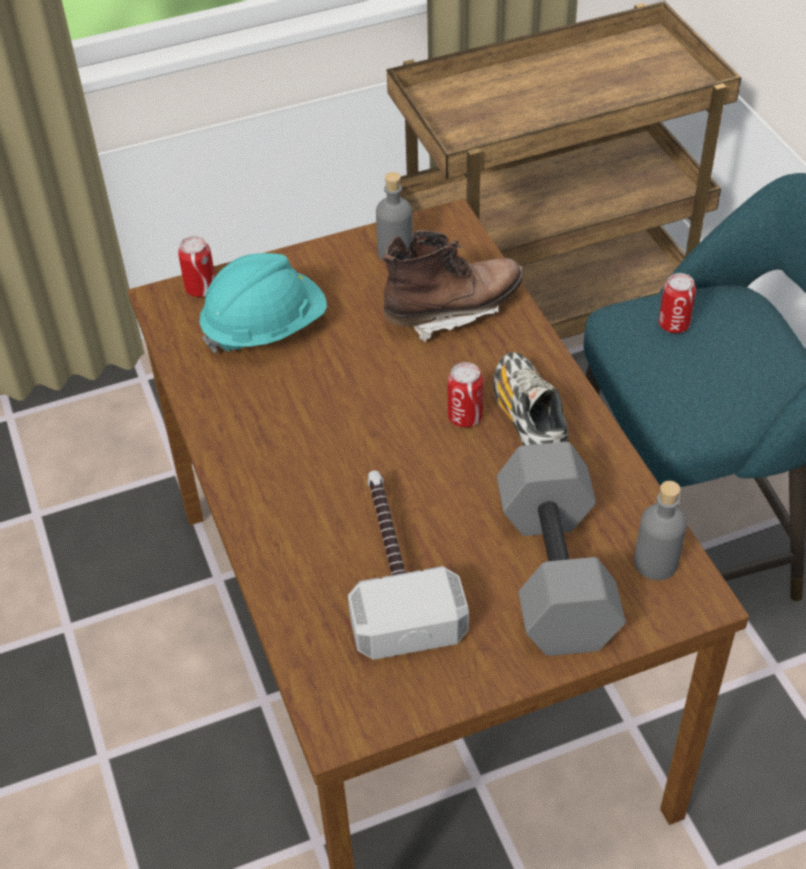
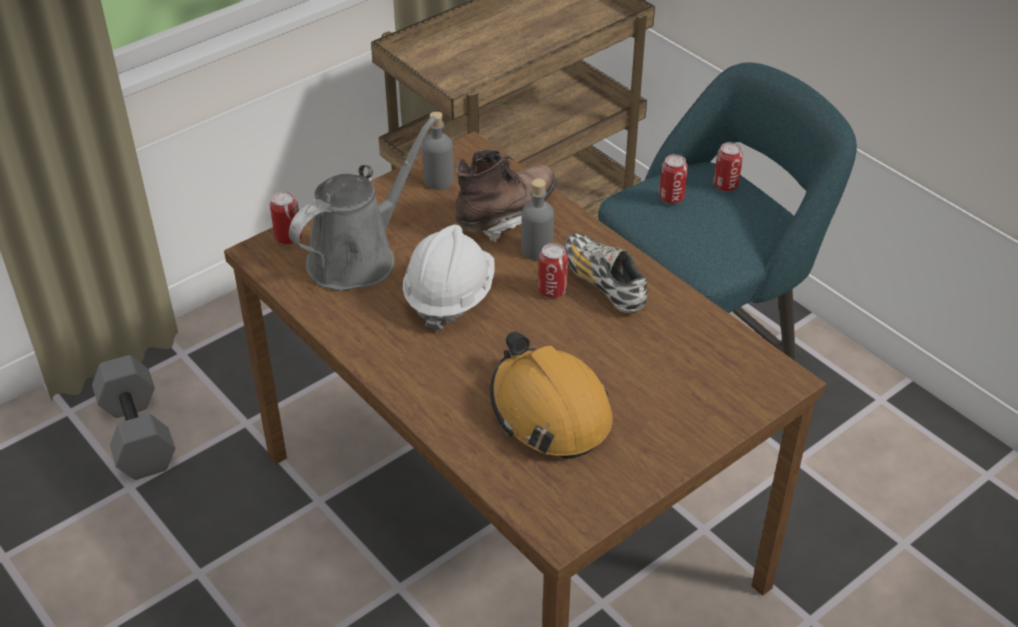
camera: 20 degrees left, 5 degrees down
(265, 328) = (358, 257): turquoise hard hat -> grey watering can
(344, 398) = (449, 296): none -> white hard hat
(394, 569) = (549, 411): hammer -> orange hard hat
(559, 574) = (676, 386): grey dumbbell -> grey dumbbell (140, 434)
(656, 563) = (743, 362): grey bottle -> grey bottle (537, 250)
(748, 322) = (725, 185): none -> can

